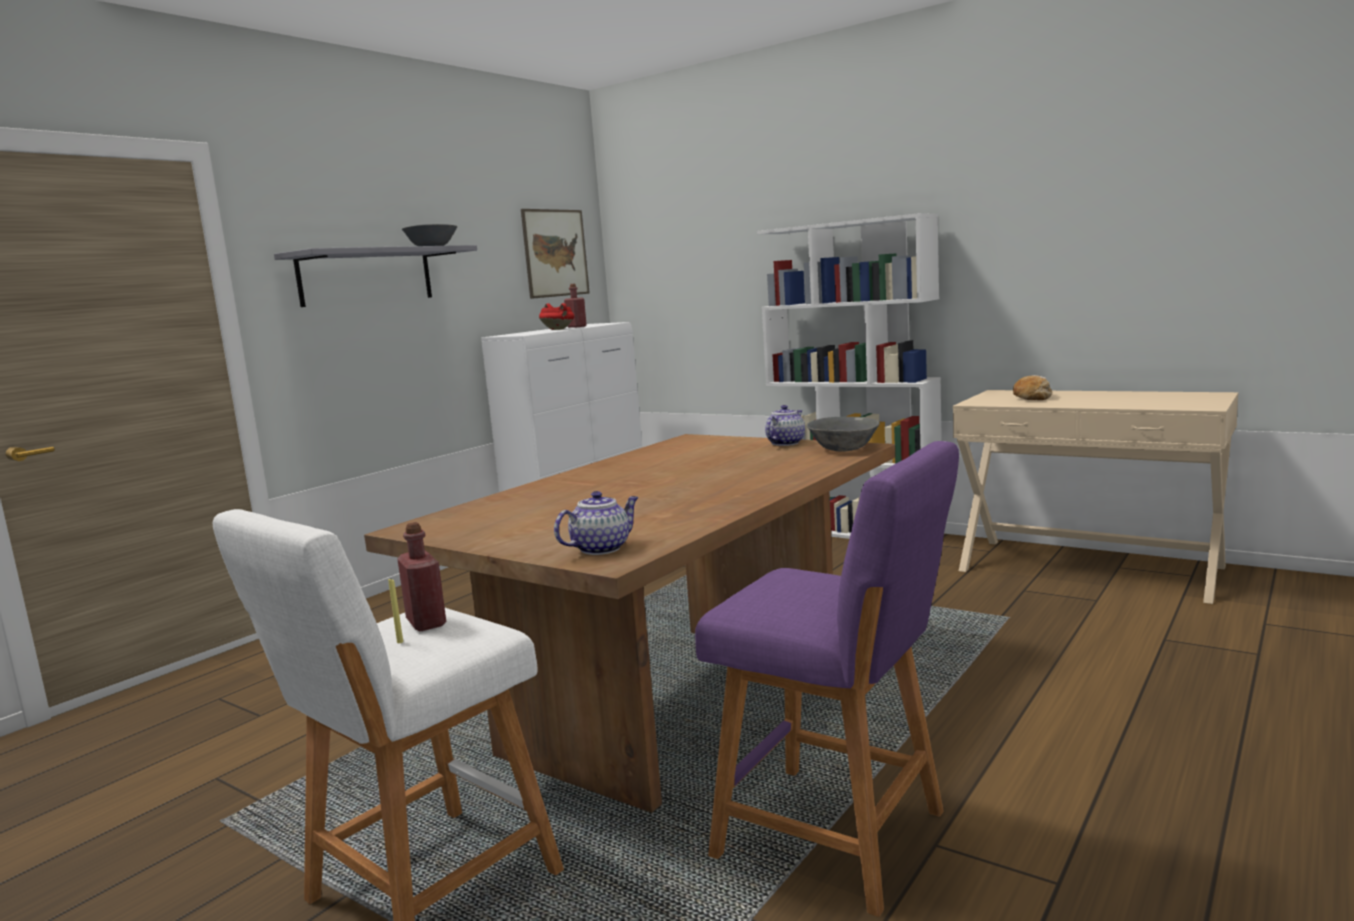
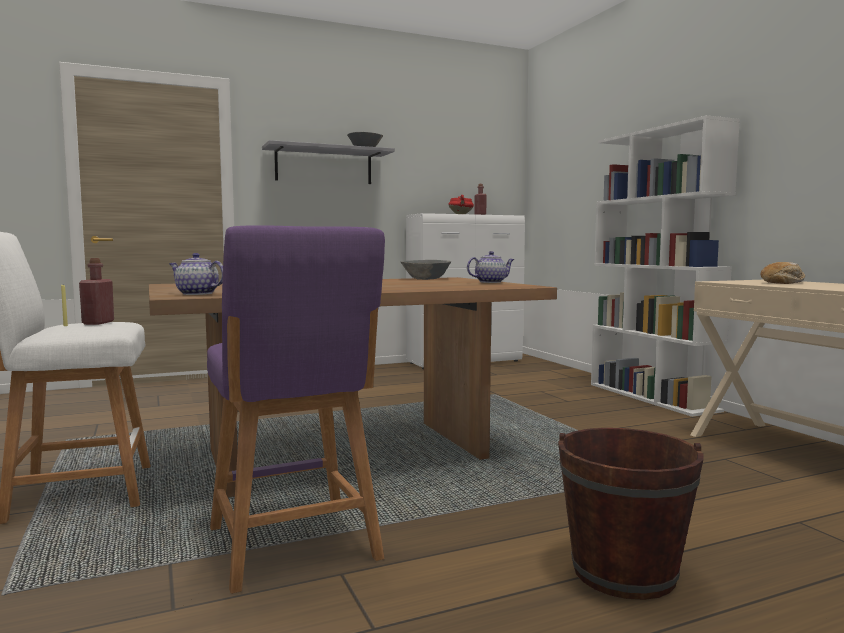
camera: 30 degrees right, 5 degrees down
(555, 253) = (480, 163): picture -> none
(601, 548) = (196, 294): teapot -> teapot turned 150 degrees counterclockwise
(842, 448) = (511, 285): grey bowl -> grey bowl (425, 279)
(1134, 738) = (624, 572): none -> brown bucket

